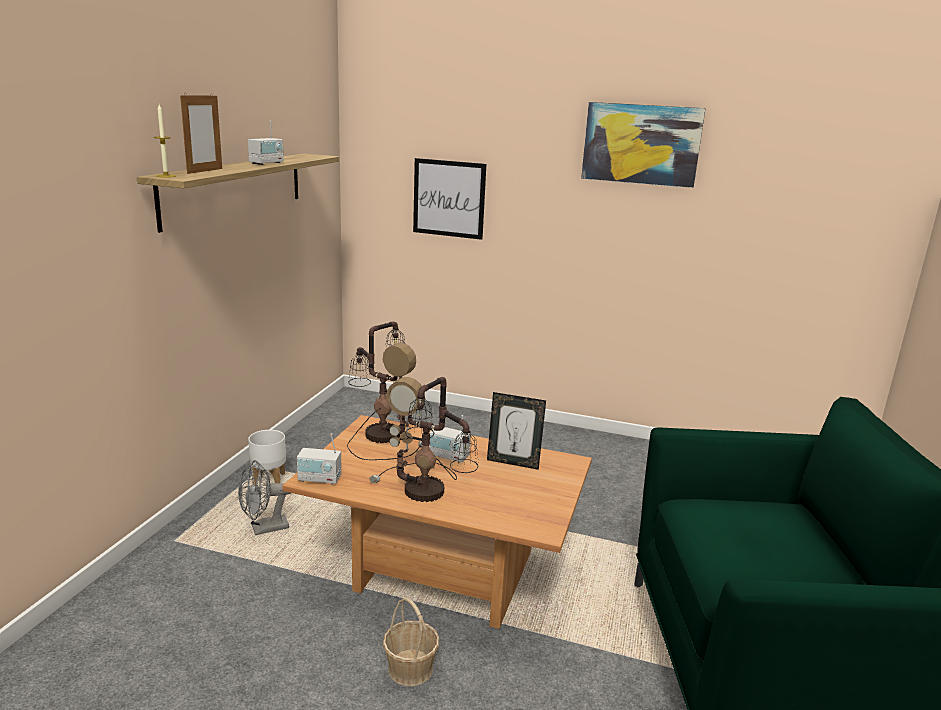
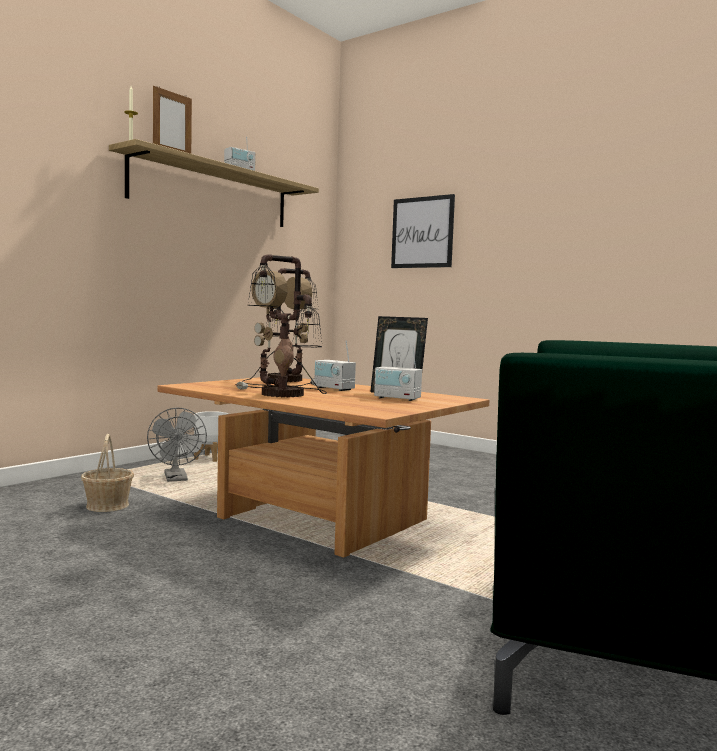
camera: 20 degrees right, 15 degrees down
(264, 529) = (177, 479): grey fan -> grey fan turned 105 degrees counterclockwise
(319, 479) = (194, 385): radio -> radio (397, 398)
(410, 668) = (222, 565): basket -> basket (108, 505)
(641, 144) = (600, 149): picture -> none

